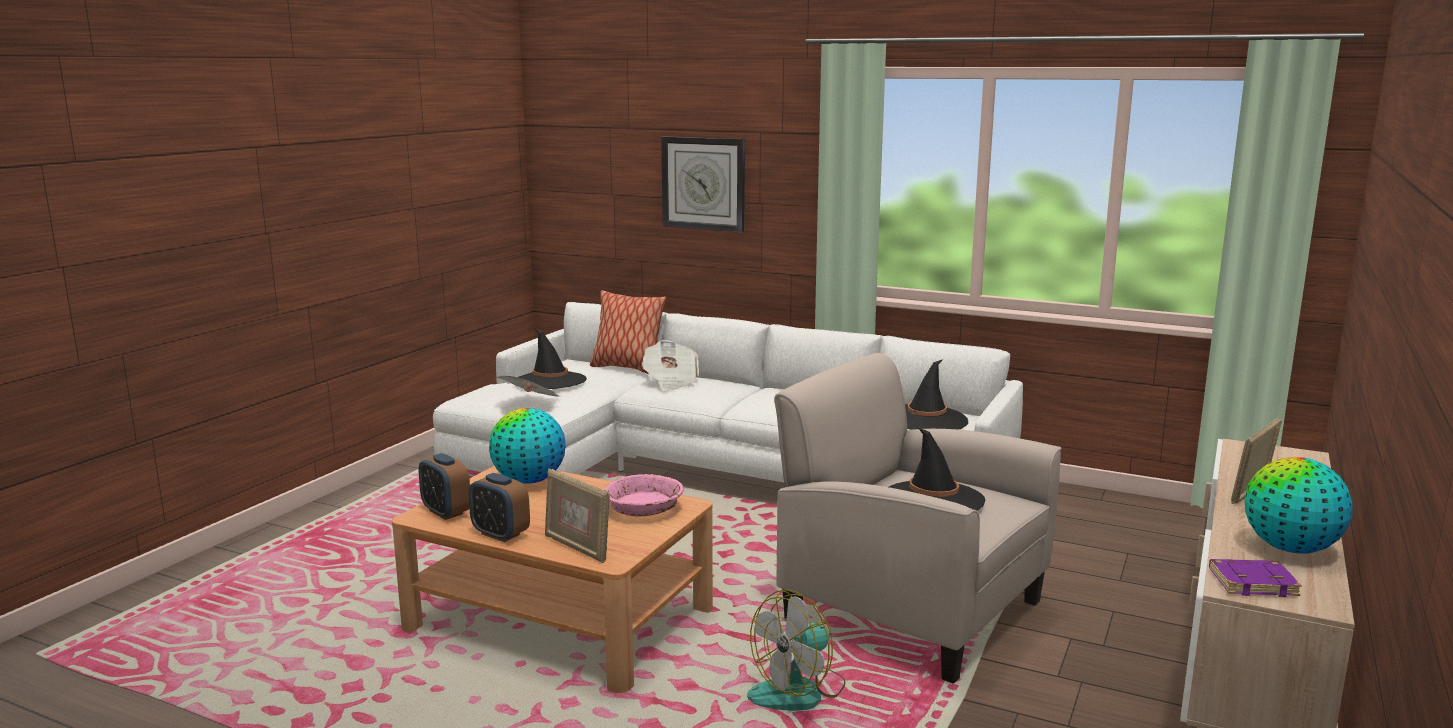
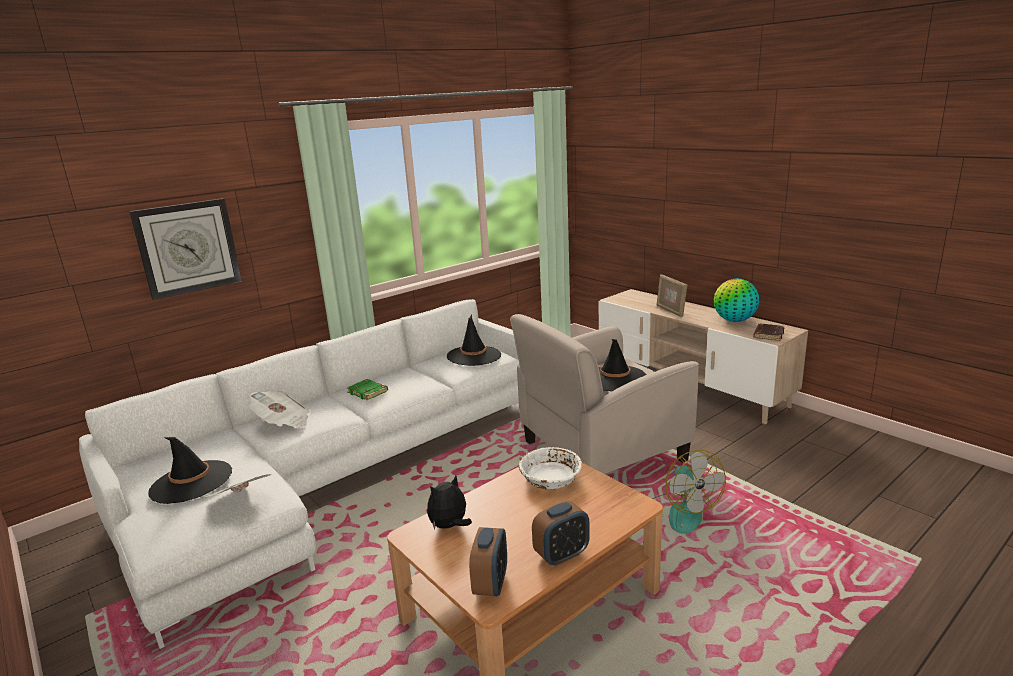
camera: 65 degrees left, 5 degrees up
(446, 512) = (491, 584): alarm clock -> alarm clock turned 60 degrees counterclockwise
(528, 481) = (450, 526): globe -> plush toy
(577, 547) = (608, 518): picture frame -> none
(627, 368) = (203, 439): pillow -> none
(644, 508) = (550, 478): pink bowl -> white bowl
(769, 395) = (368, 392): none -> green book
(1253, 583) = (768, 334): purple book -> brown book

